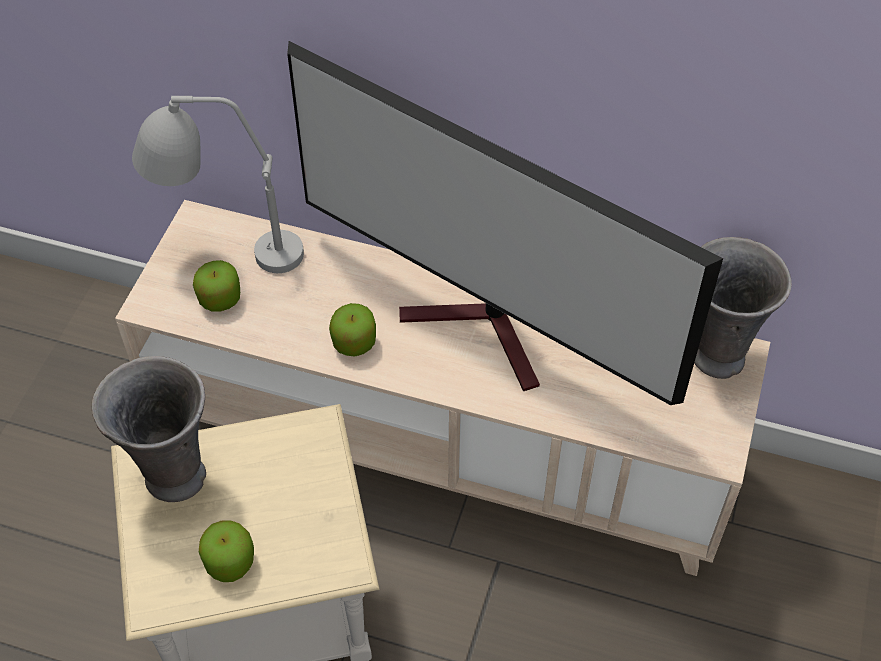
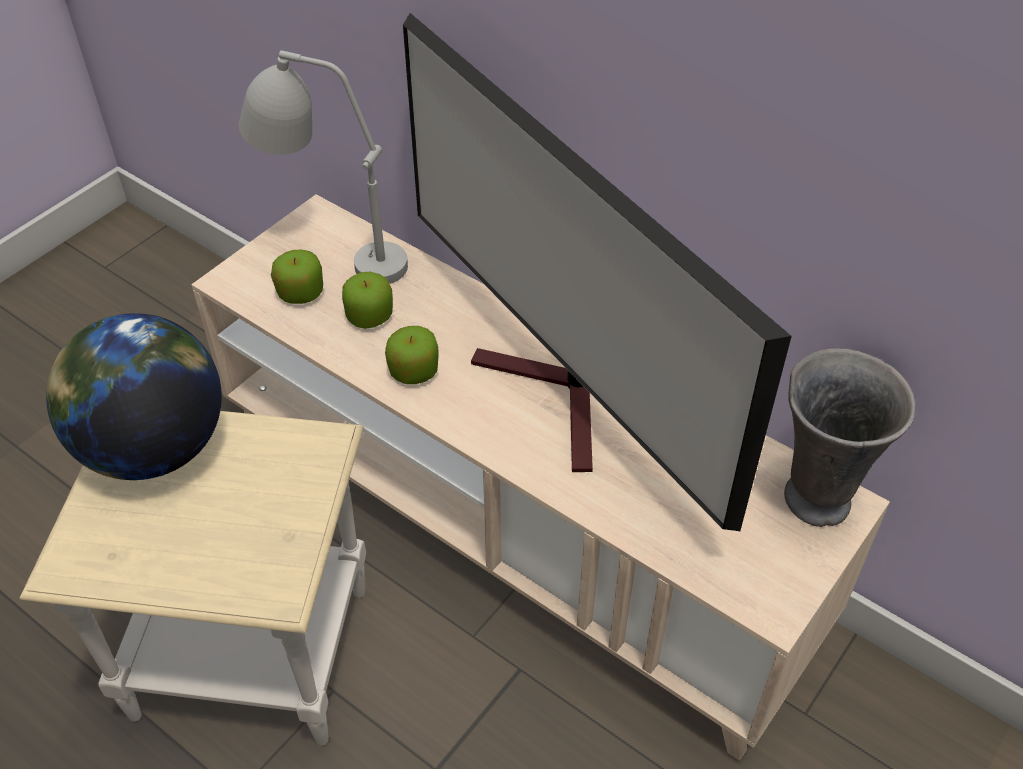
camera: 20 degrees right, 5 degrees down
(173, 477) = (154, 447): grey vase -> globe
(230, 562) = (162, 551): apple -> apple (369, 316)

